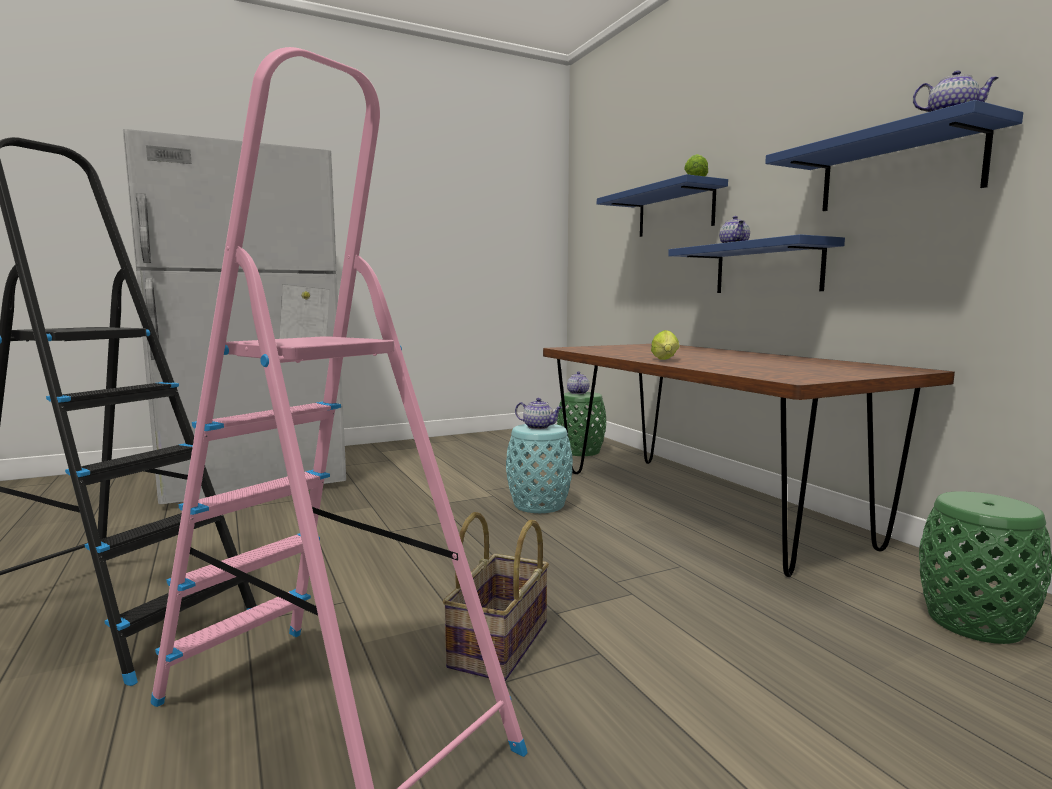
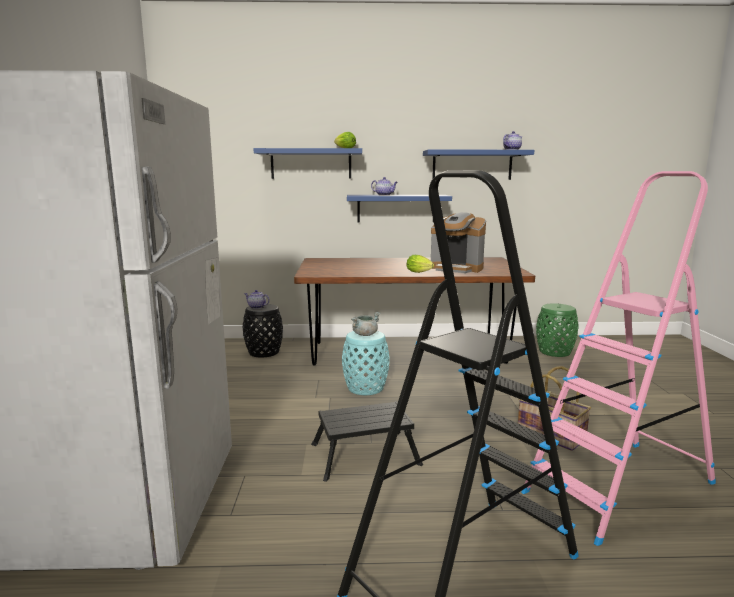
camera: 65 degrees left, 5 degrees up
(361, 533) = (365, 454): none -> black step ladder
(539, 427) = (365, 334): teapot -> grey cooking pot
(581, 451) = (264, 352): green stool -> black stool
(742, 365) = (457, 268): none -> coffee machine

